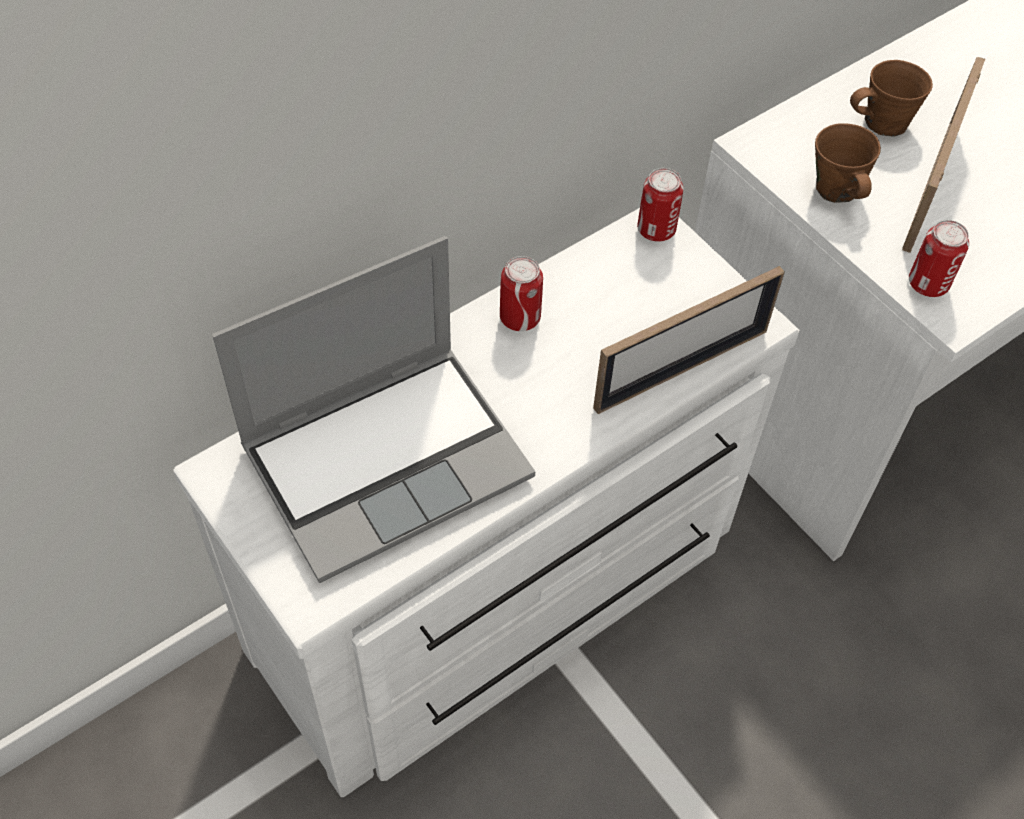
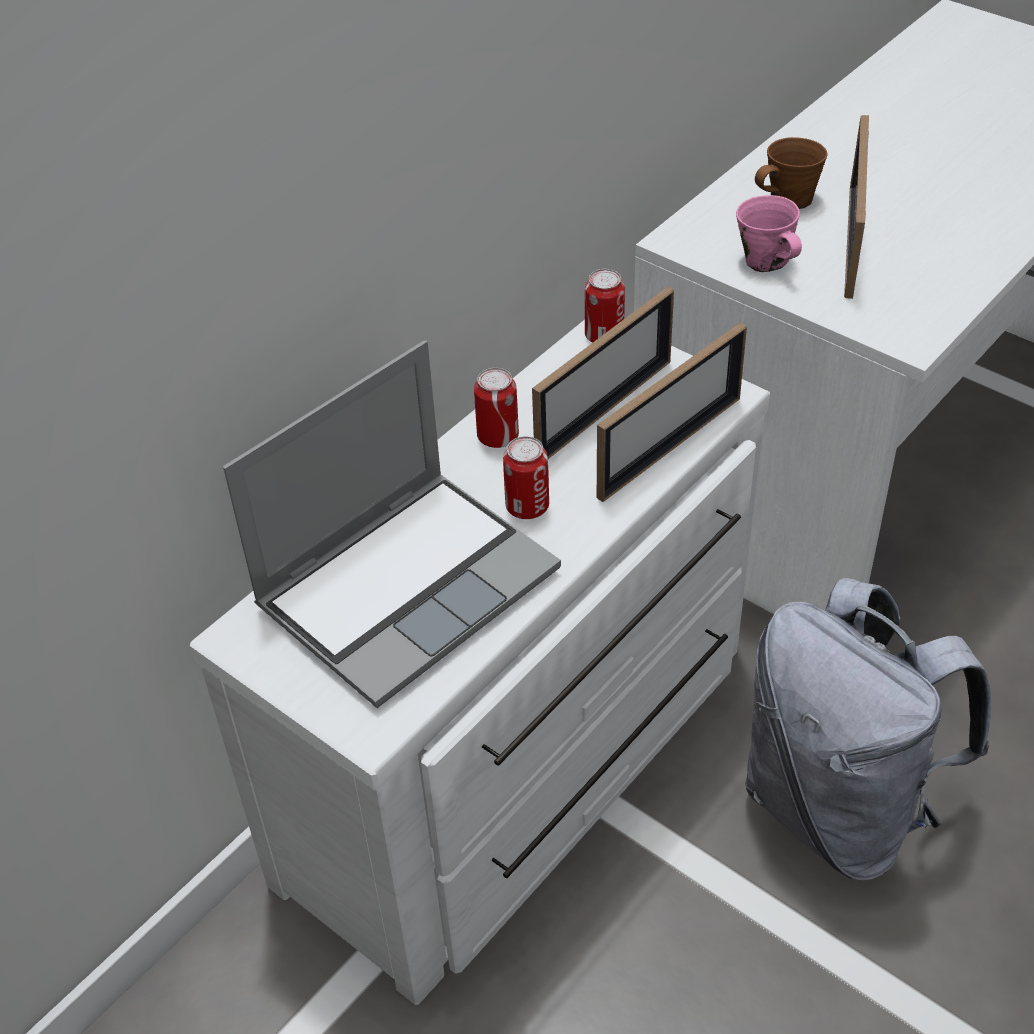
camera: 10 degrees left, 10 degrees down
(630, 312) = (604, 410): none -> picture frame
(777, 711) = (840, 808): none -> grey backpack
(837, 191) = (767, 262): brown mug -> pink mug
(928, 283) = (878, 320): can -> can (527, 506)

